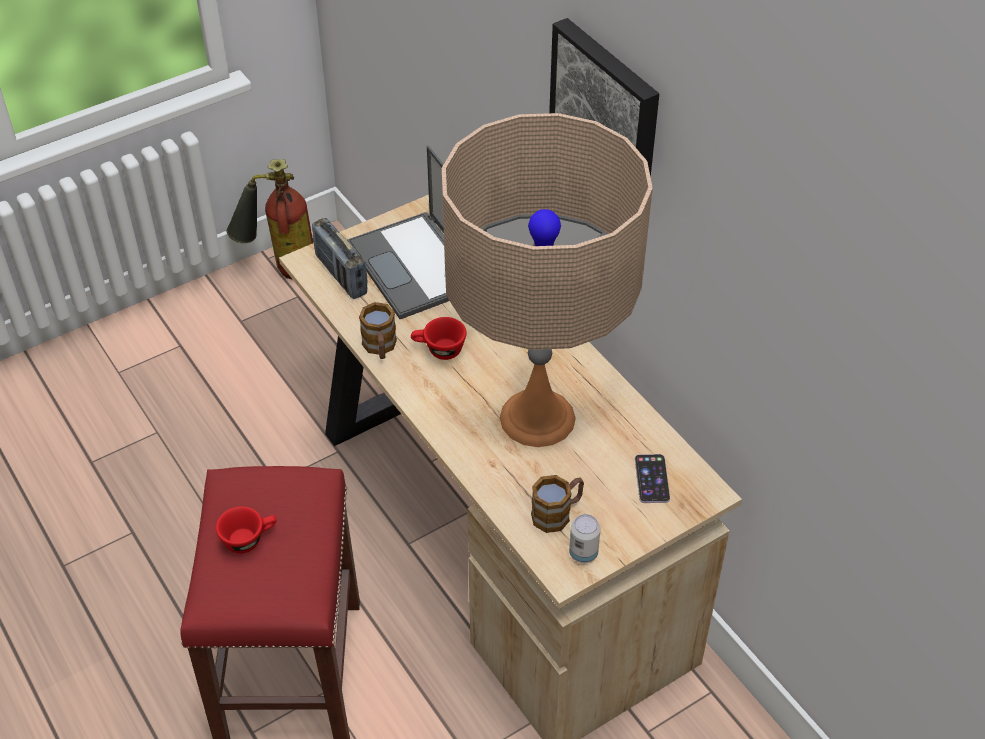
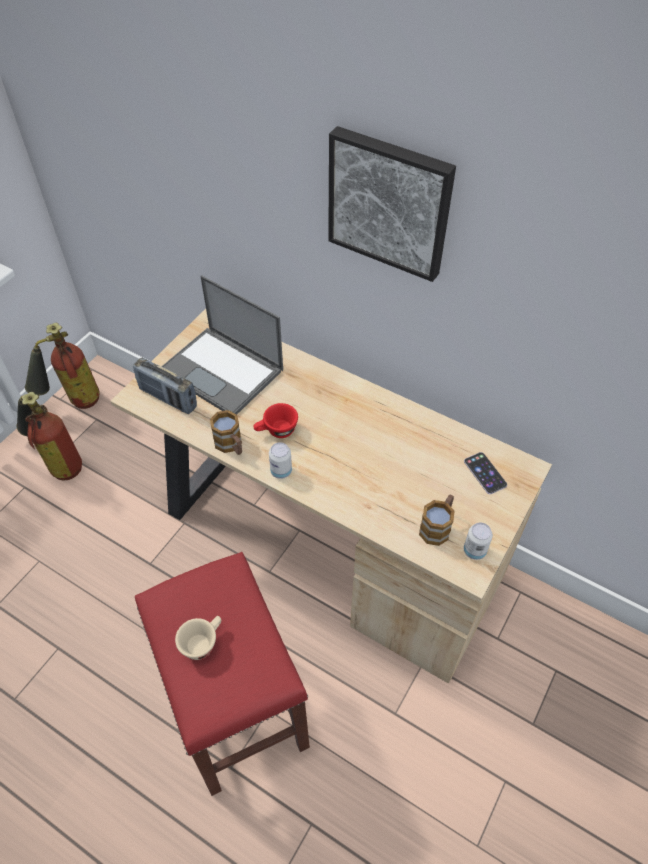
camera: 25 degrees left, 5 degrees up
(230, 331) = (58, 462): none -> fire extinguisher
(249, 539) = (202, 642): red cup -> beige cup
(418, 393) = (281, 471): none -> can
(537, 418) = (378, 457): beige table lamp -> none

